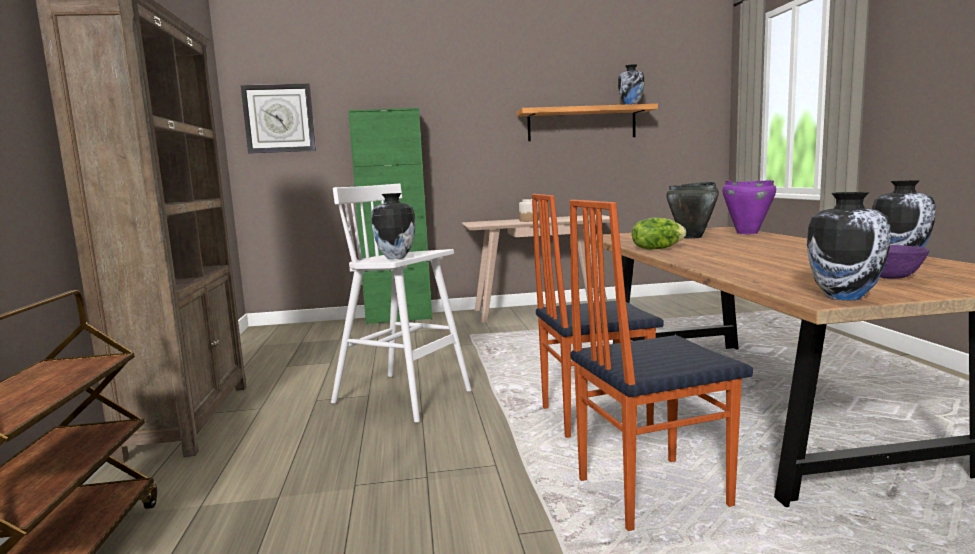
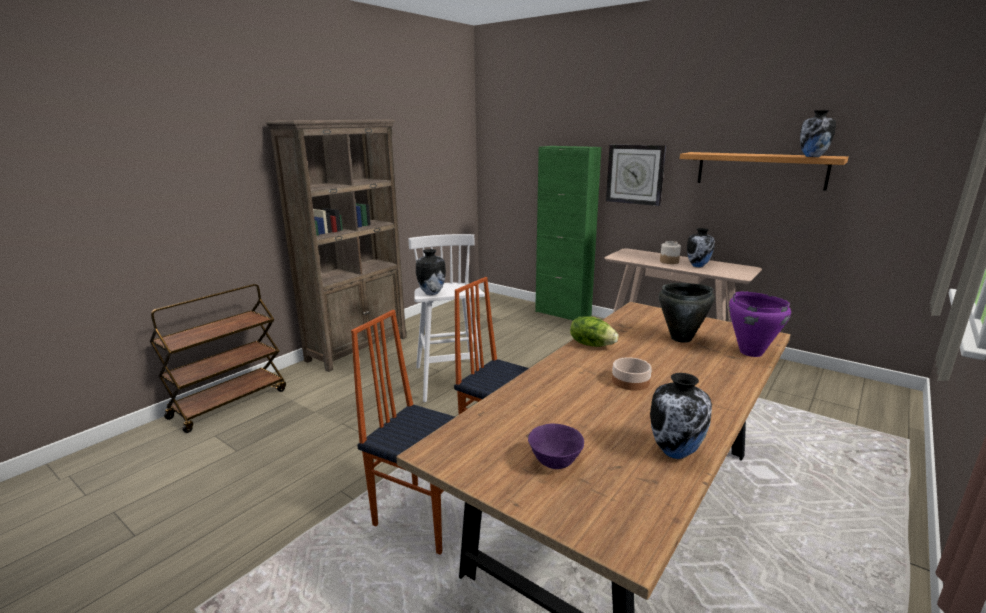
camera: 45 degrees right, 10 degrees up
(279, 118) = (507, 146): wall clock -> wall clock (635, 174)
(753, 251) = (630, 381): none -> bowl
(844, 297) = (448, 457): vase -> vase (698, 266)

